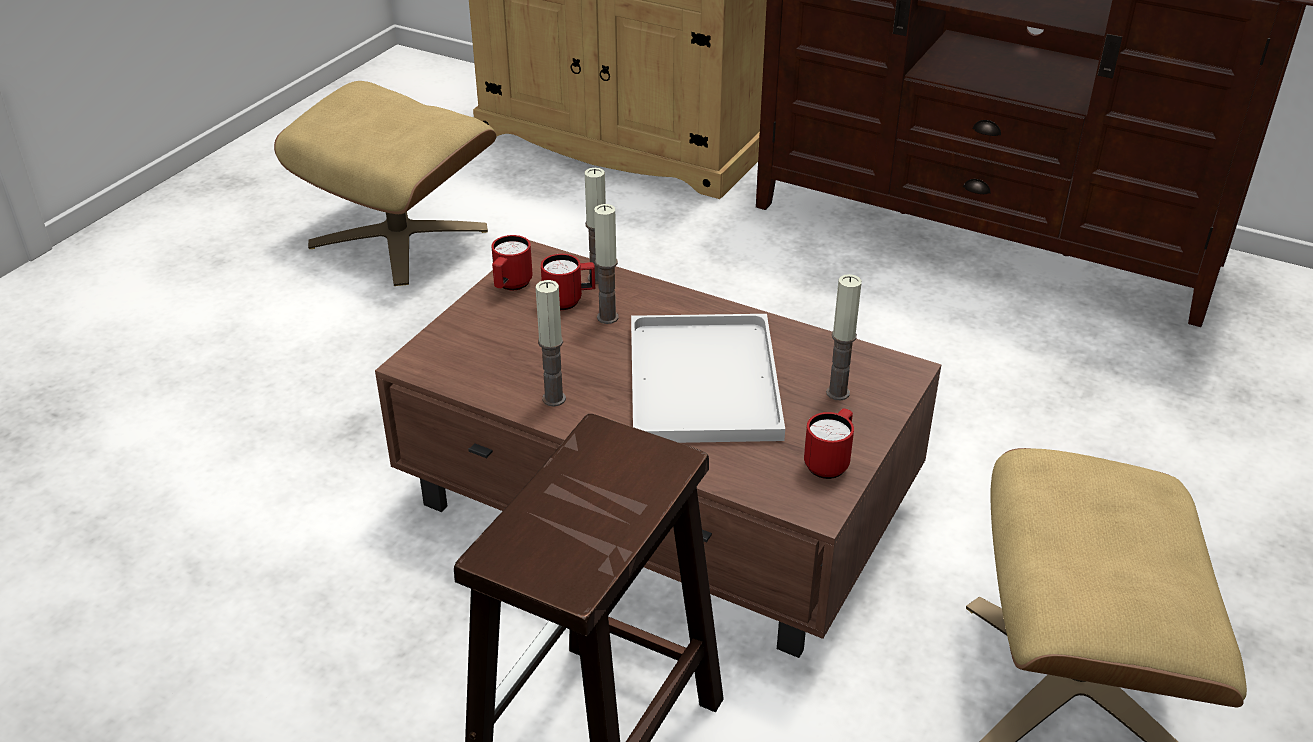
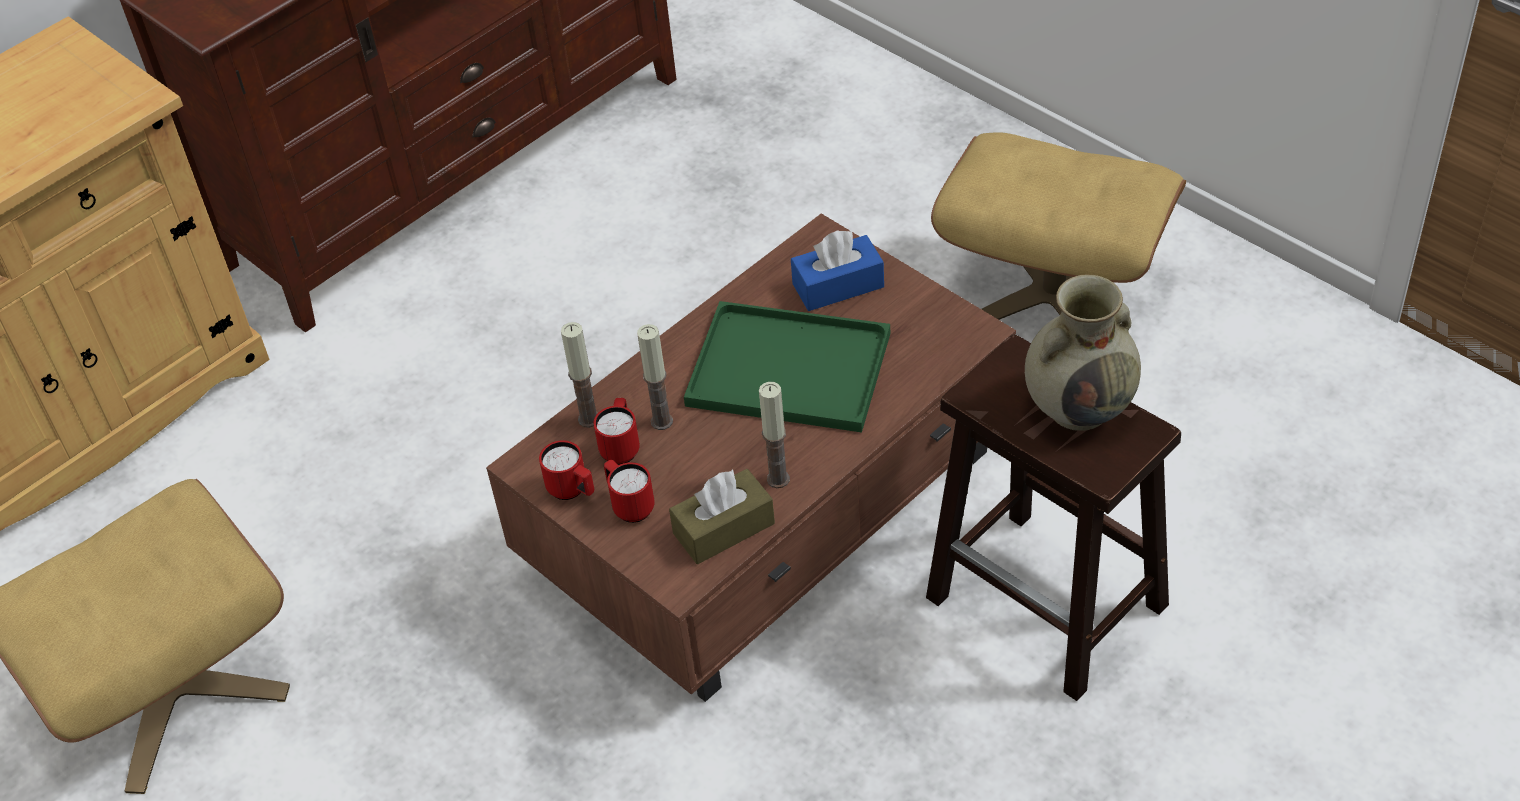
camera: 70 degrees left, 10 degrees up
(484, 376) = (724, 528): none -> brown tissue box
(603, 522) = (1080, 407): none -> beige vase
(701, 378) = (784, 370): white tray -> green tray
(829, 462) = (927, 311): red mug -> red mug (629, 506)
(838, 393) = (838, 285): candle -> blue tissue box

